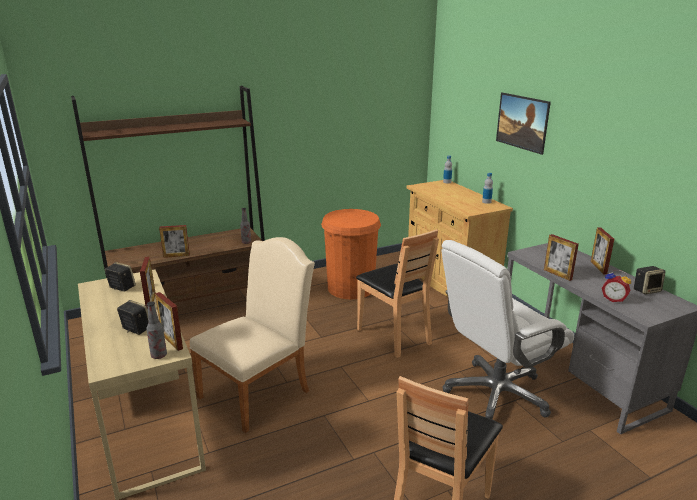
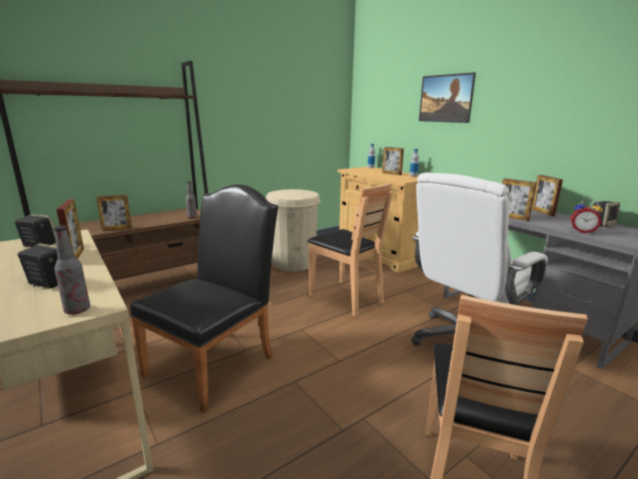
camera: 10 degrees left, 5 degrees down
(172, 341) = (100, 293): picture frame -> picture frame (391, 174)
(260, 390) = (216, 361): beige chair -> black chair
(351, 288) = (293, 262): orange trash can -> beige trash can

